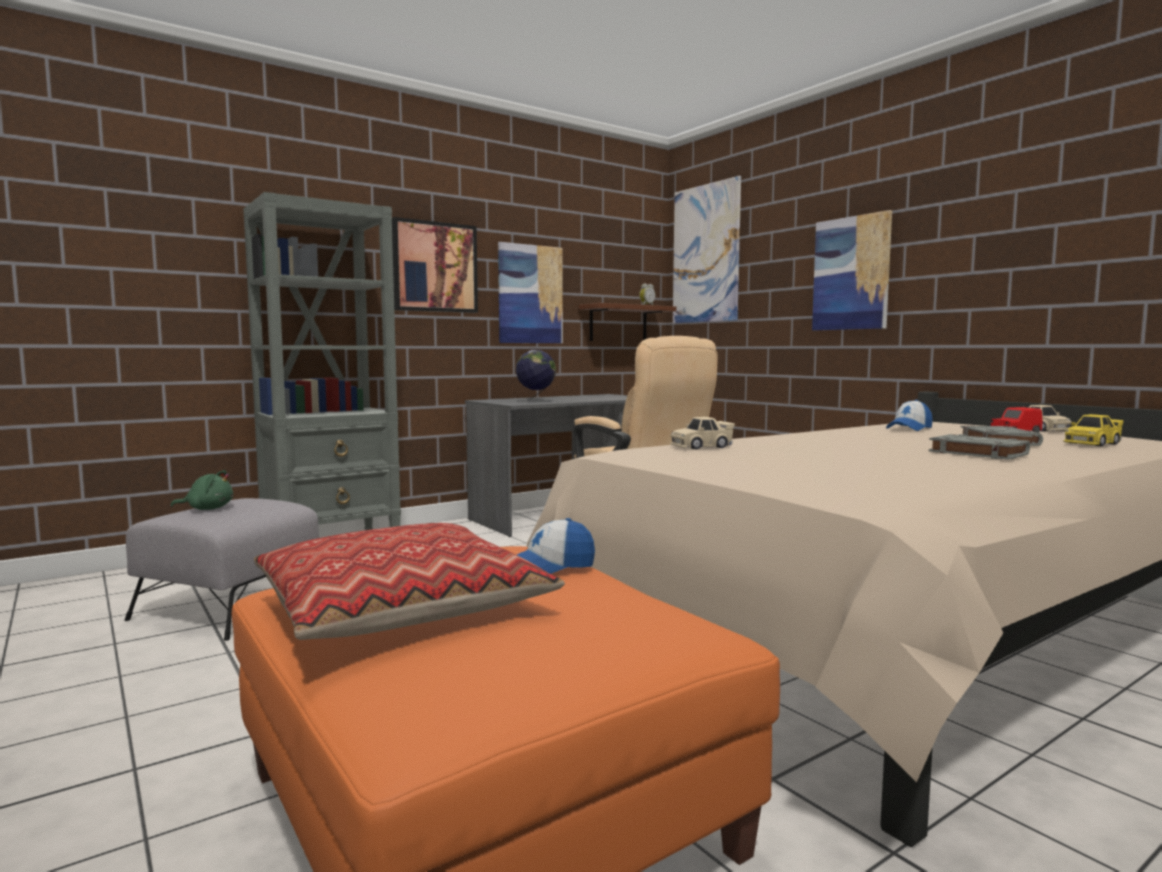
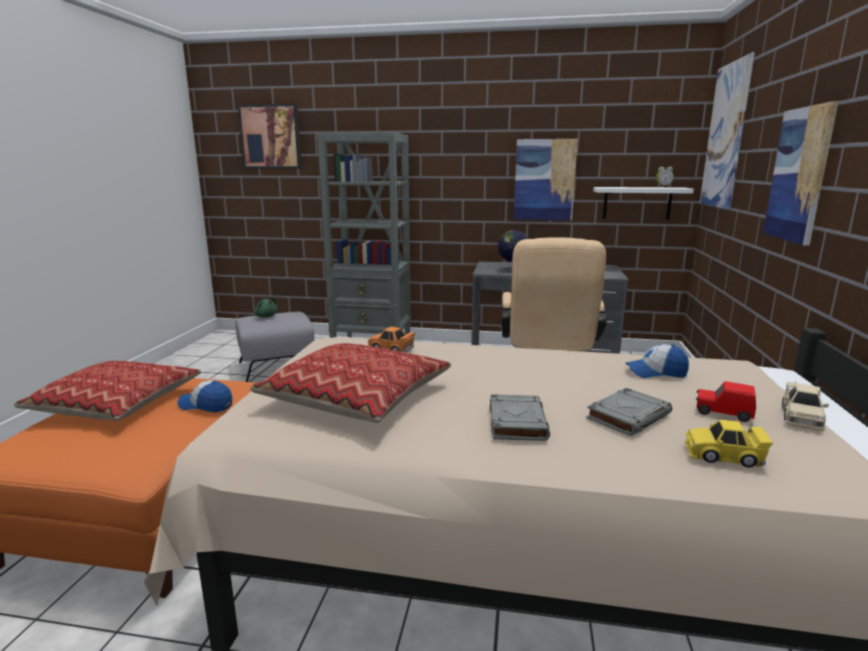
camera: 45 degrees right, 10 degrees up
(435, 267) = (463, 163): picture -> picture (270, 137)
(618, 323) = (637, 203): brown shelf -> white shelf
(701, 447) = (391, 349): beige toy car -> orange toy car
(837, 466) = (357, 397): none -> pillow

